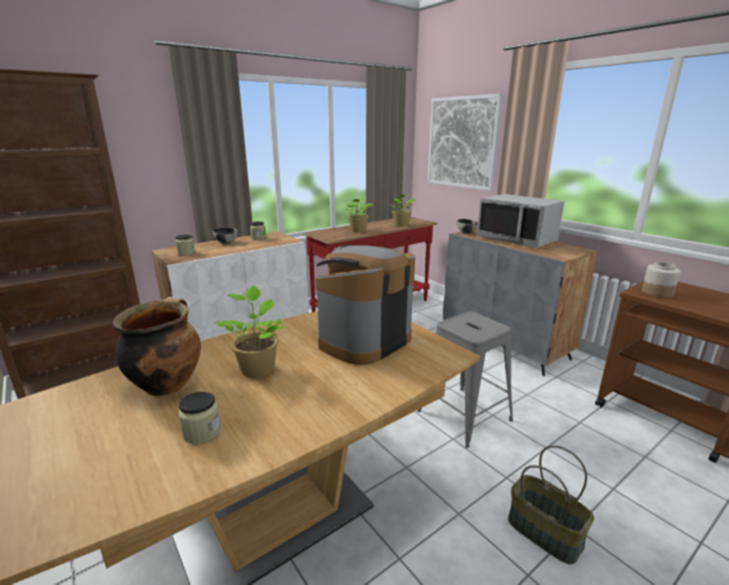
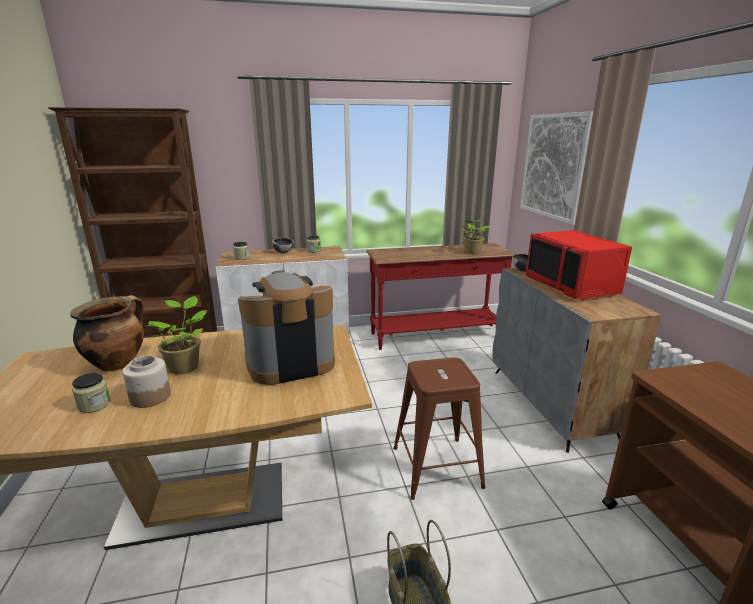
camera: 25 degrees right, 0 degrees up
(358, 231) = (418, 254): potted plant -> none
(463, 415) = (436, 467): grey stool -> brown stool
(517, 240) = (572, 286): grey microwave -> red microwave
(657, 292) = (685, 383): jar -> jar (150, 397)

